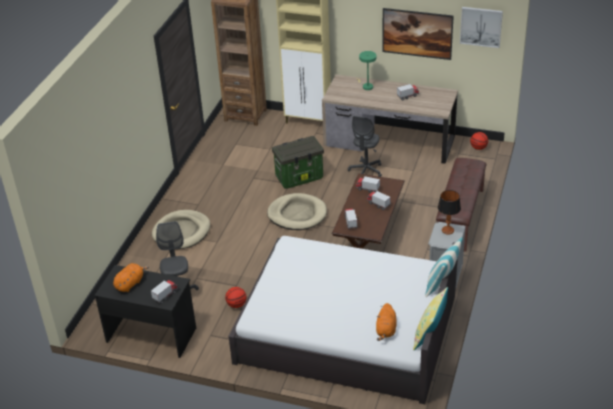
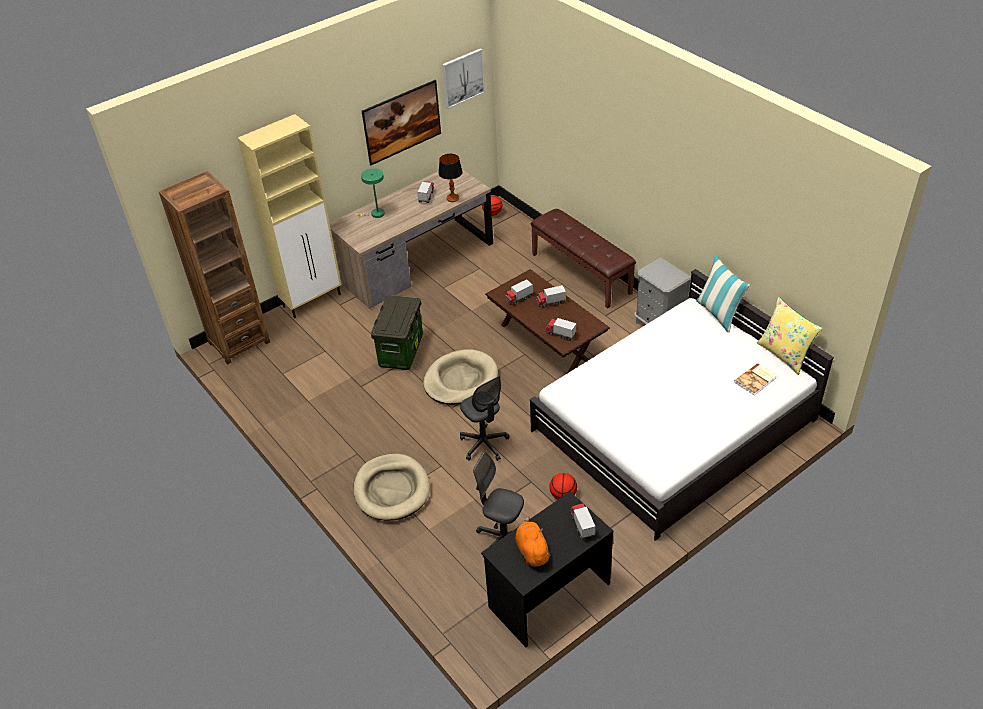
camera: 55 degrees left, 5 degrees up
(366, 171) = (445, 299): grey office chair -> grey office chair (484, 444)
(386, 330) = (756, 380): orange plush toy -> book
(447, 230) = (657, 270): table lamp -> table lamp (452, 198)

